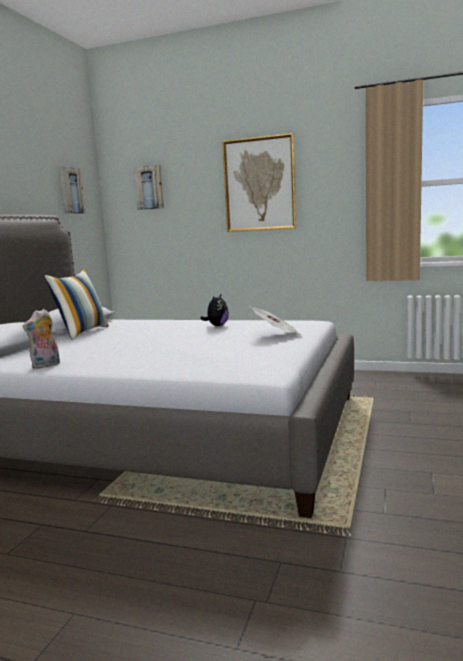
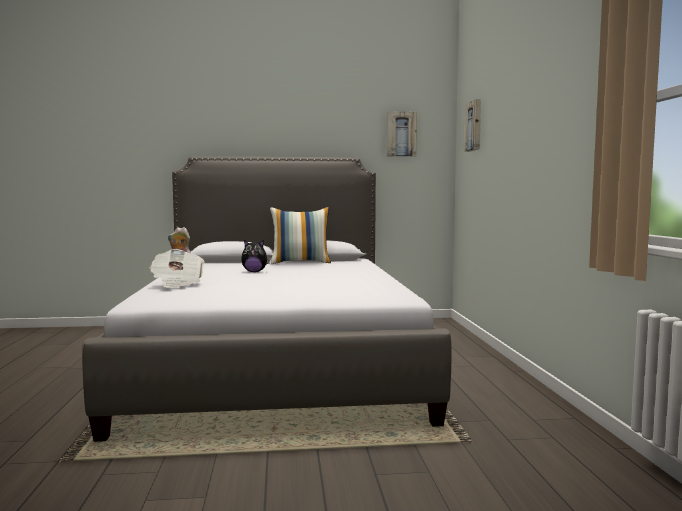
camera: 65 degrees right, 5 degrees down
(217, 325) = (350, 279): plush toy -> plush toy (254, 272)
(259, 184) = (532, 114): picture -> none
(276, 334) = (309, 293): newspaper -> newspaper (177, 283)

